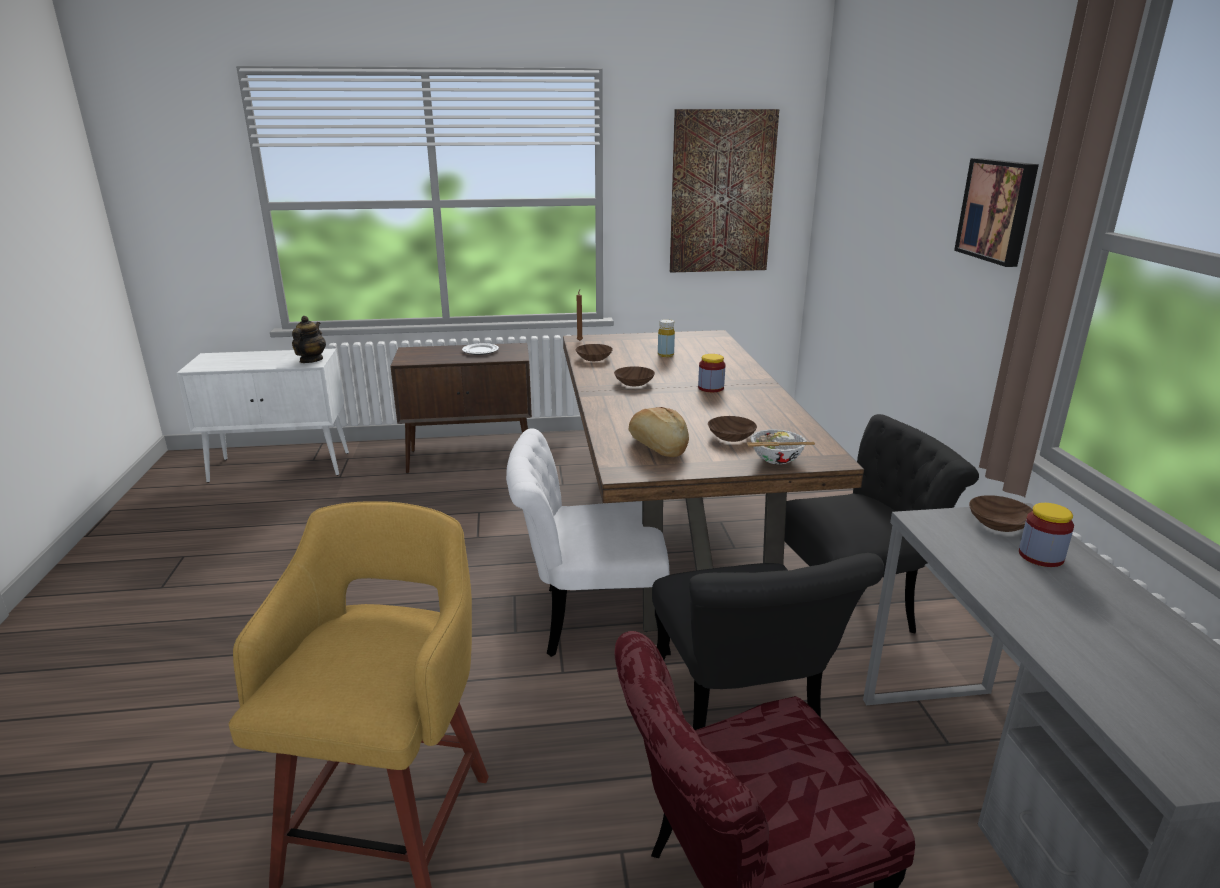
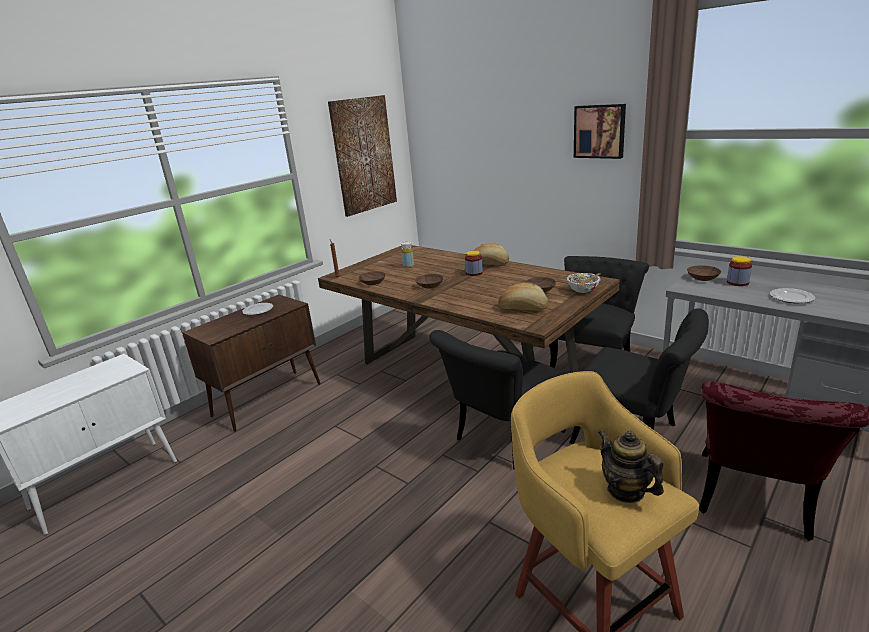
camera: 40 degrees left, 0 degrees up
(311, 360) = (123, 369): teapot -> teapot (626, 490)
(588, 620) = (502, 441): white chair -> black chair
(754, 385) = (489, 264): none -> bread
(1074, 621) = (791, 298): none -> plate

